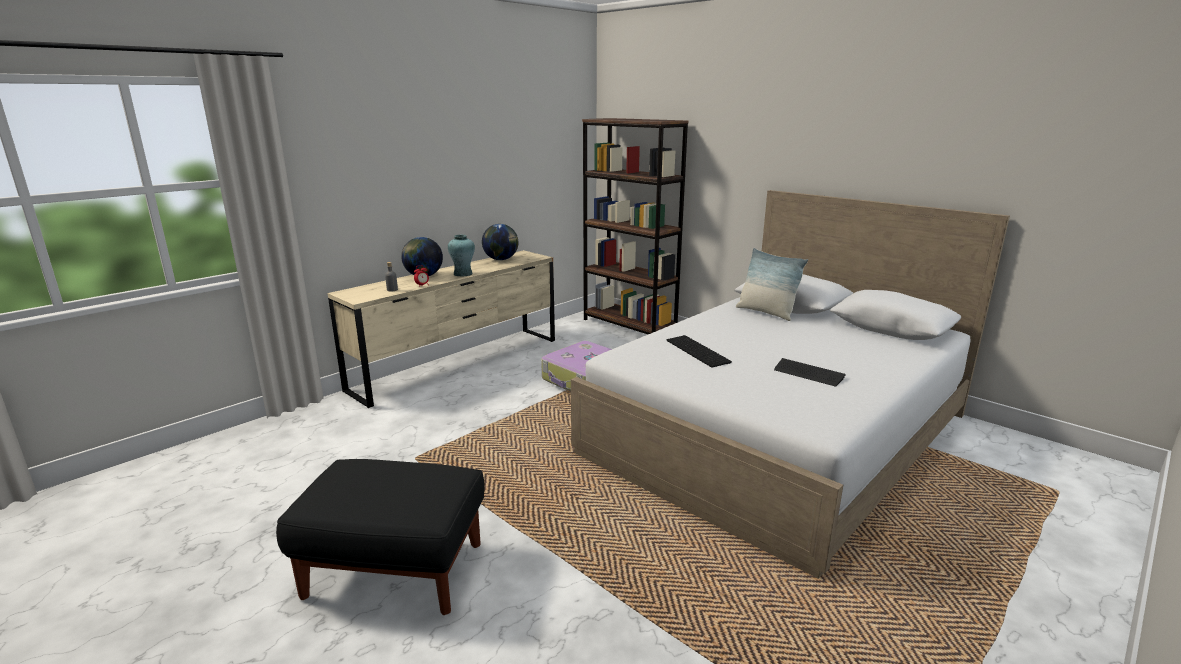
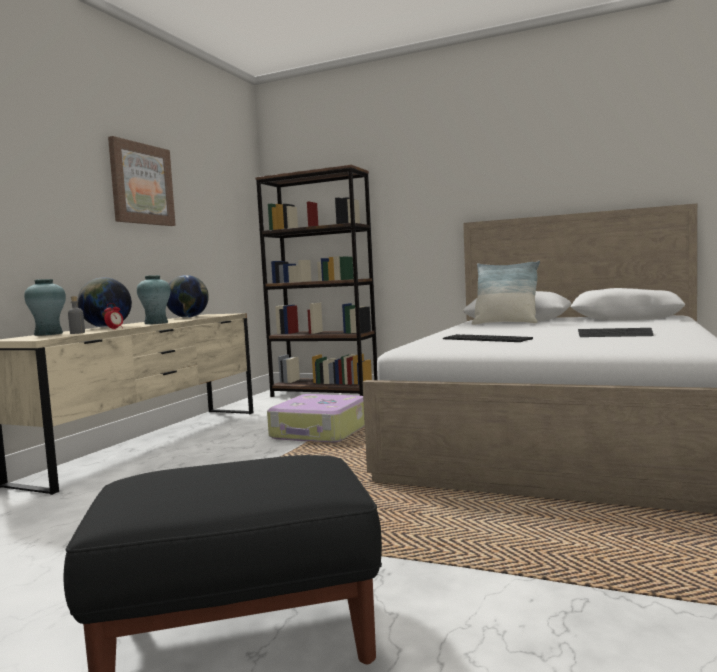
camera: 20 degrees left, 15 degrees down
(375, 286) = (49, 334): none -> turquoise vase
(464, 145) = (141, 184): none -> picture

